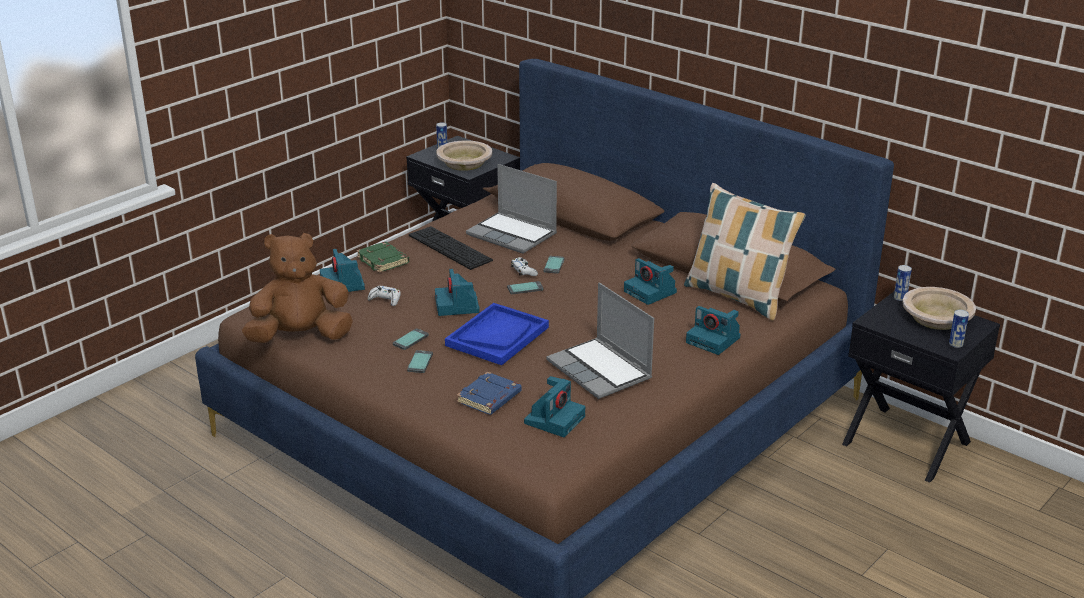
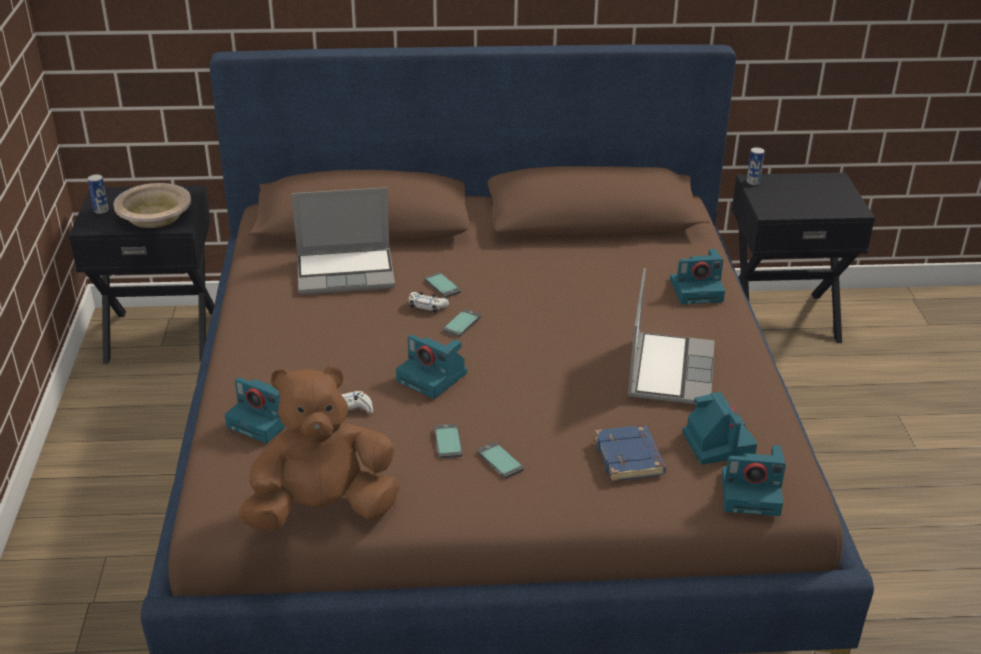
camera: 45 degrees left, 5 degrees up
(300, 337) = (323, 510): brown plush toy -> brown plush toy turned 45 degrees clockwise
(384, 261) = (260, 368): green book -> none
(450, 248) = (308, 318): keyboard -> none
(497, 336) = (526, 388): blue tray -> none
(601, 370) = (669, 370): laptop -> laptop turned 90 degrees counterclockwise
(651, 292) = (573, 270): camera -> camera (752, 493)
(738, 297) = (644, 239): pillow -> none
(936, 318) = (802, 187): beige bowl -> none
(956, 344) = (850, 203): can -> none

